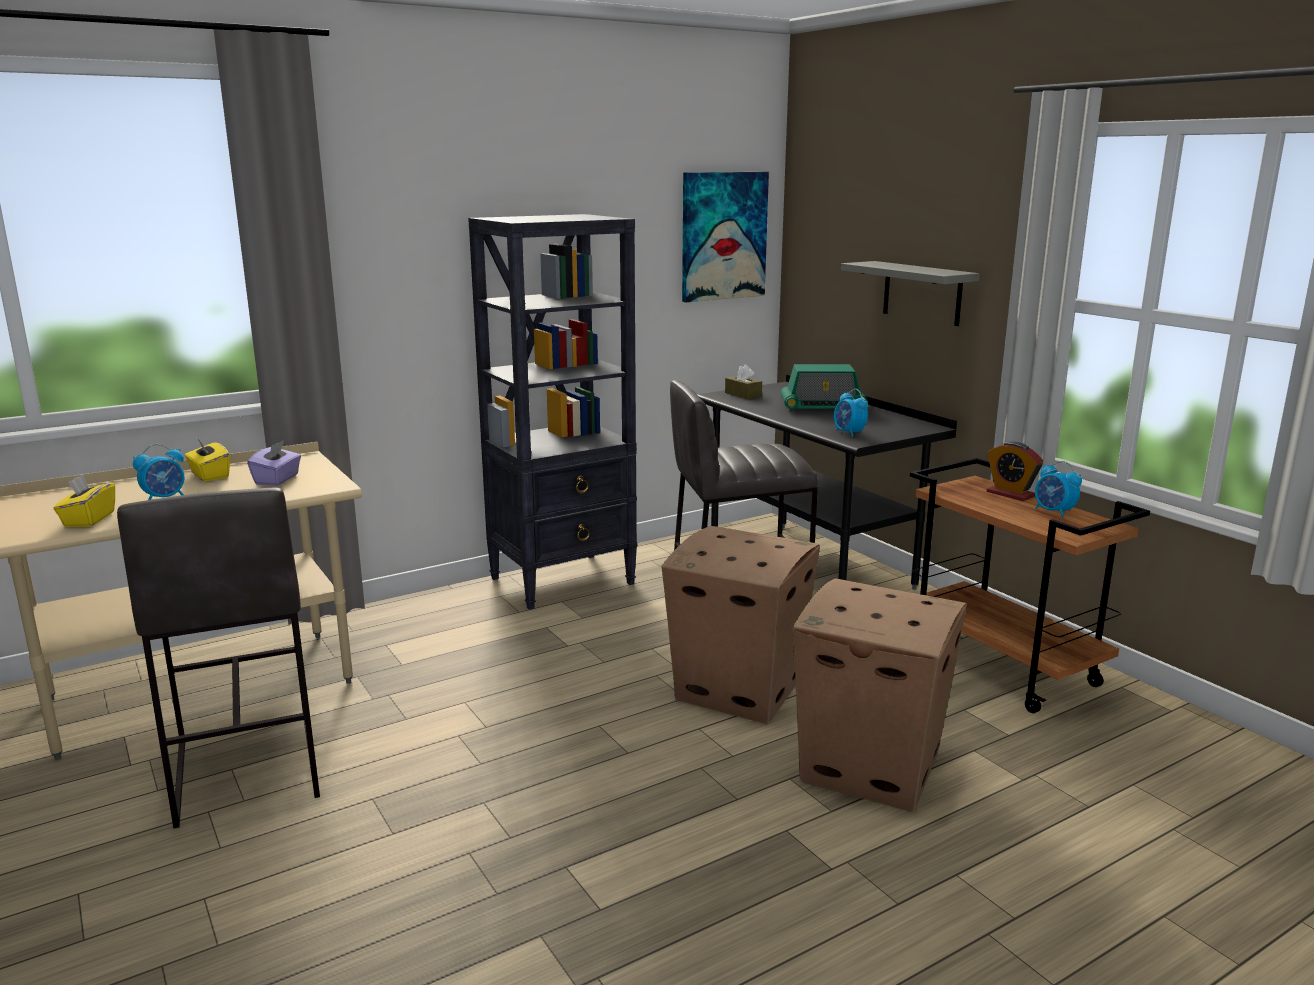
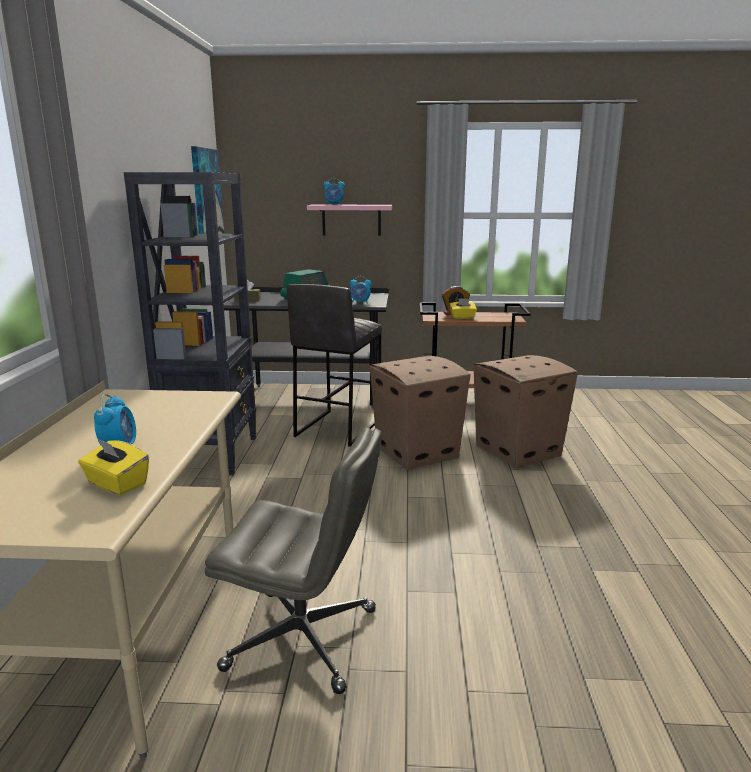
camera: 55 degrees left, 0 degrees up
(209, 475) = (84, 427): yellow tissue box -> yellow tissue box (462, 317)
(244, 769) = (304, 639): grey stool -> grey office chair
(277, 480) = (158, 409): purple tissue box -> none
(922, 293) = (351, 220): grey shelf -> pink shelf
(1054, 512) = (485, 315): alarm clock -> alarm clock (334, 204)

